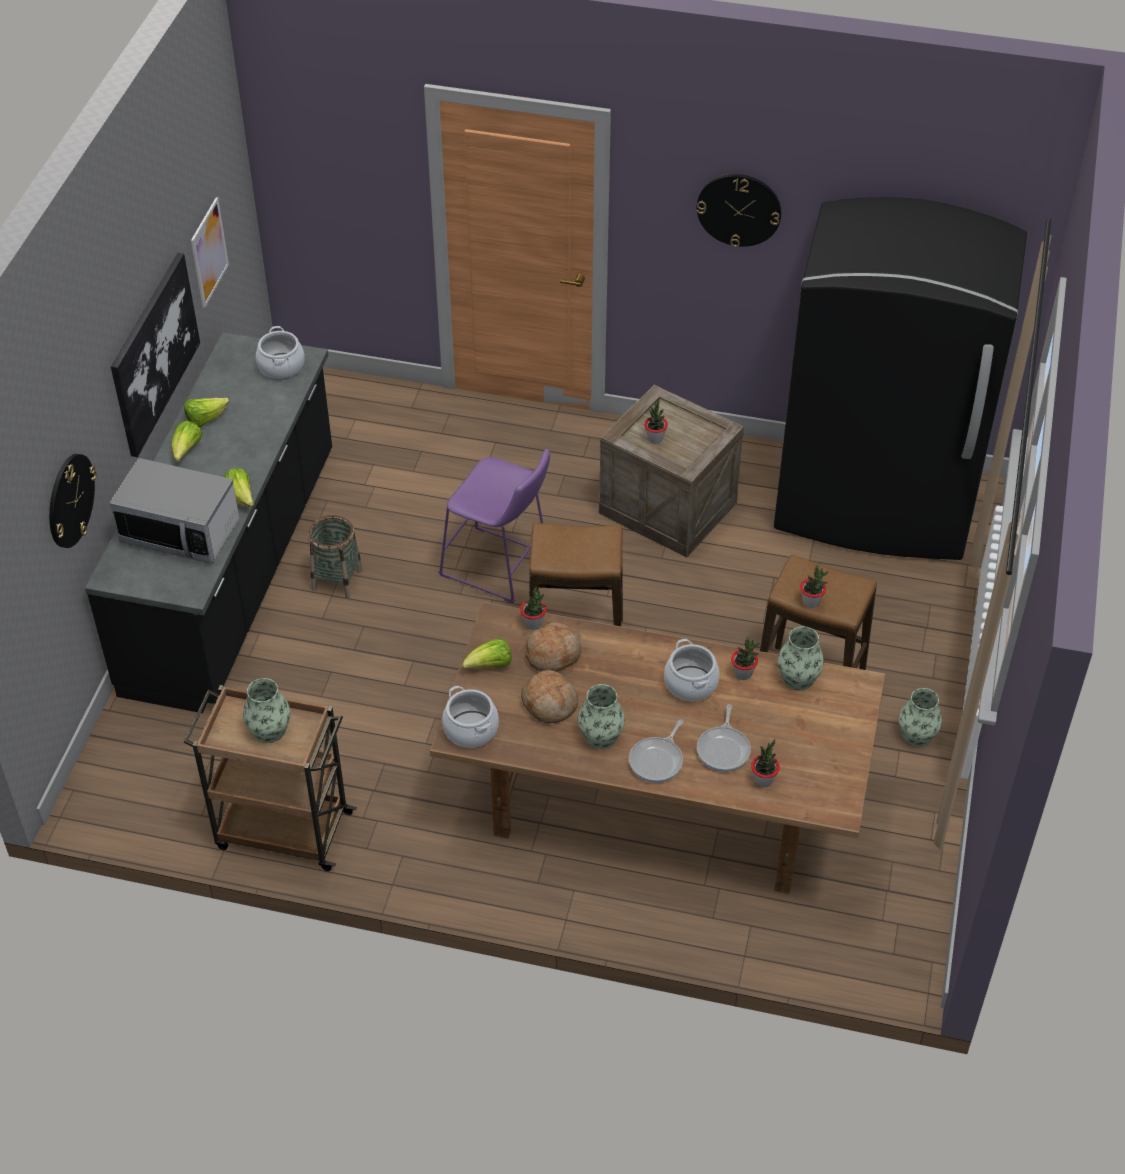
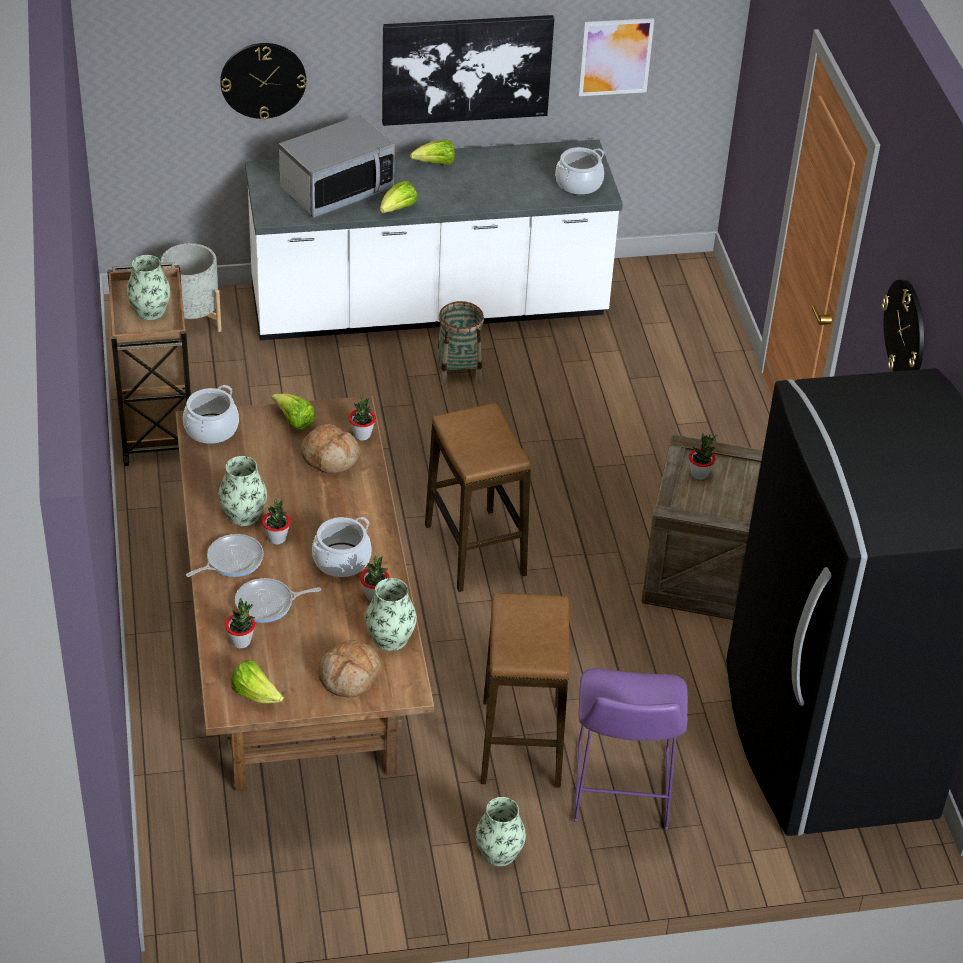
camera: 65 degrees right, 5 degrees down
(136, 758) = (192, 319): none -> grey planter
(180, 532) = (337, 190): microwave -> microwave turned 120 degrees counterclockwise
(205, 419) = (481, 163): lettuce -> lettuce (256, 695)
(233, 572) = (429, 307): black counter -> white counter
(499, 567) = (541, 471): purple stool -> purple stool (620, 791)
(549, 703) = (267, 470): bread -> bread (350, 676)
(658, 760) = (231, 560): frying pan -> frying pan turned 135 degrees clockwise
(811, 602) = (505, 626): potted plant -> potted plant (277, 538)

